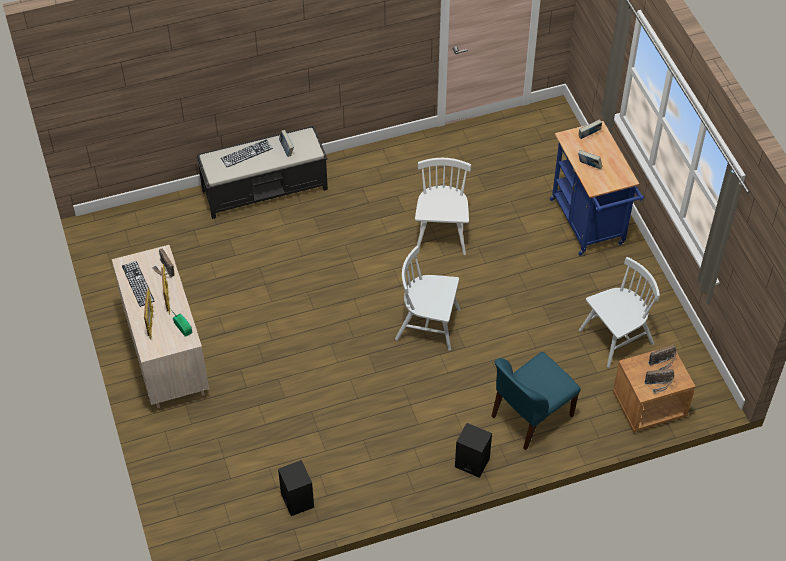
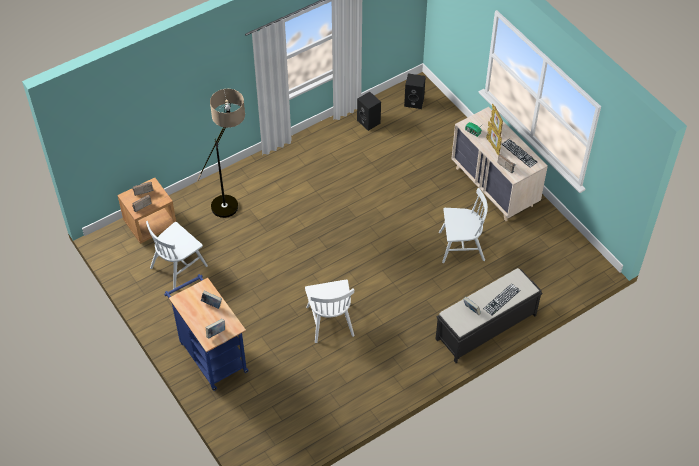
camera: 165 degrees right, 0 degrees up
(428, 325) = (319, 246): white chair -> white chair (461, 246)
(471, 463) = (265, 164): black speaker -> black speaker (414, 102)
(530, 417) = (231, 200): blue chair -> floor lamp

